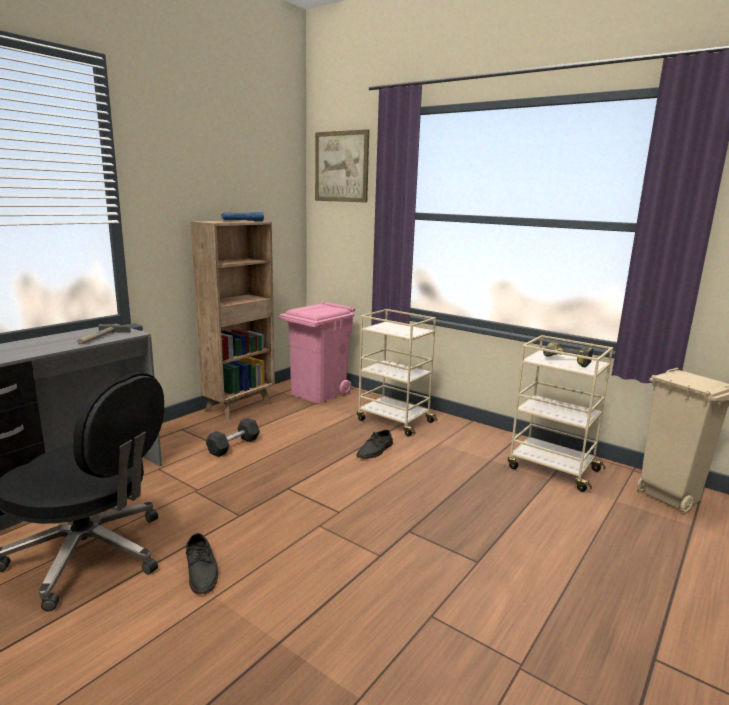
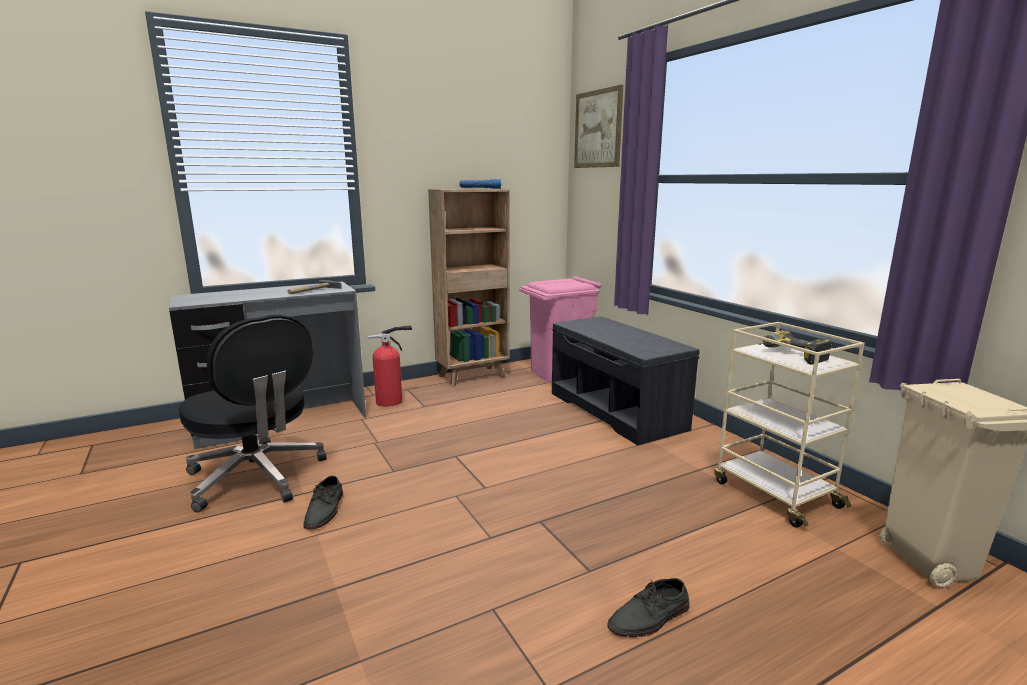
camera: 25 degrees right, 0 degrees up
(177, 444) = (392, 401): none -> fire extinguisher
(233, 446) = (439, 410): grey dumbbell -> none
(375, 450) = (572, 436): grey shoe -> grey shoe (650, 618)
(394, 421) = (617, 410): beige cart -> grey bench

